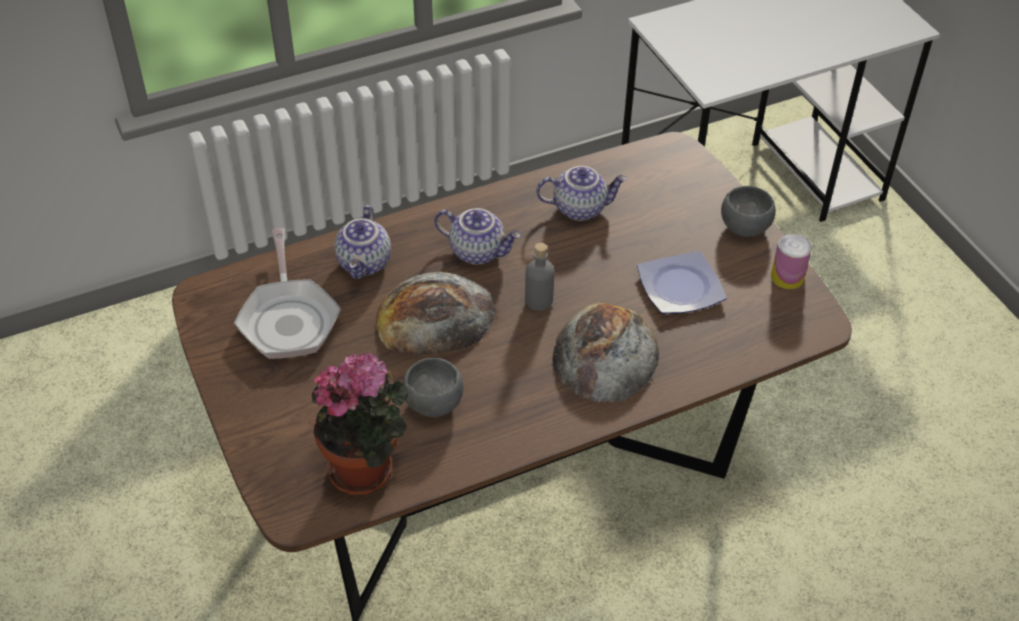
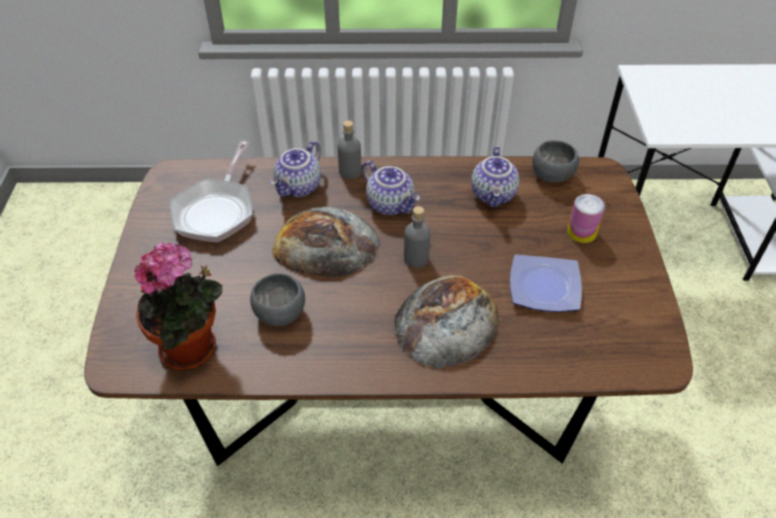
camera: 25 degrees right, 0 degrees up
(410, 228) = (350, 171): none -> grey bottle
(580, 207) = (494, 195): teapot -> teapot turned 75 degrees clockwise
(745, 225) = (633, 252): grey bowl -> grey bowl (553, 175)
(787, 277) = (650, 309): can -> can (582, 232)

